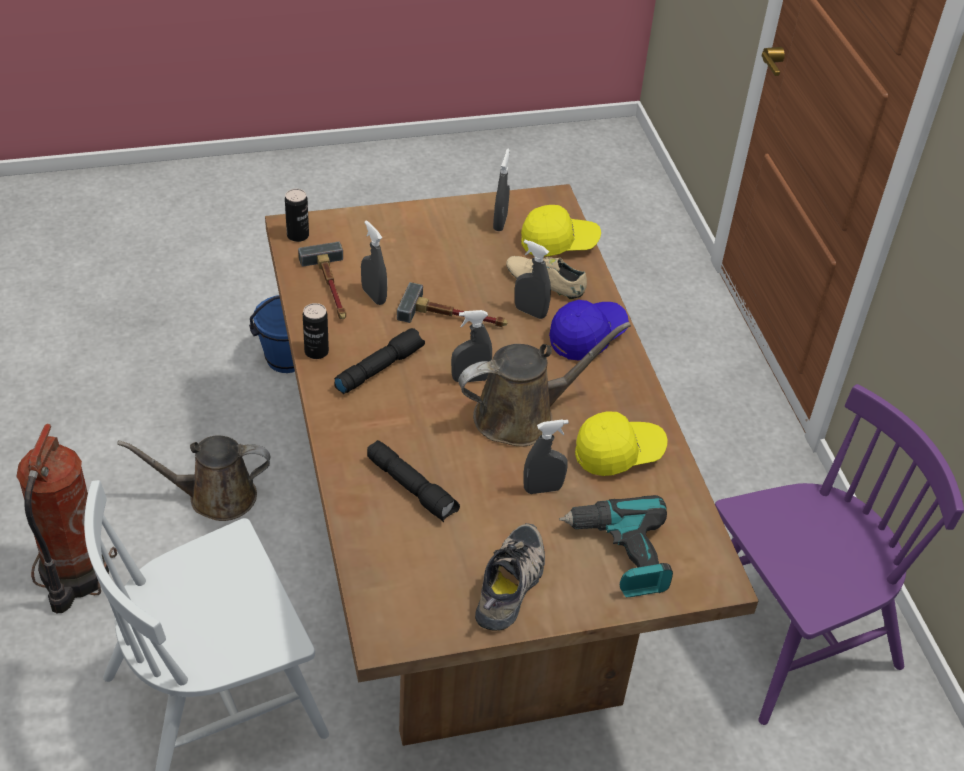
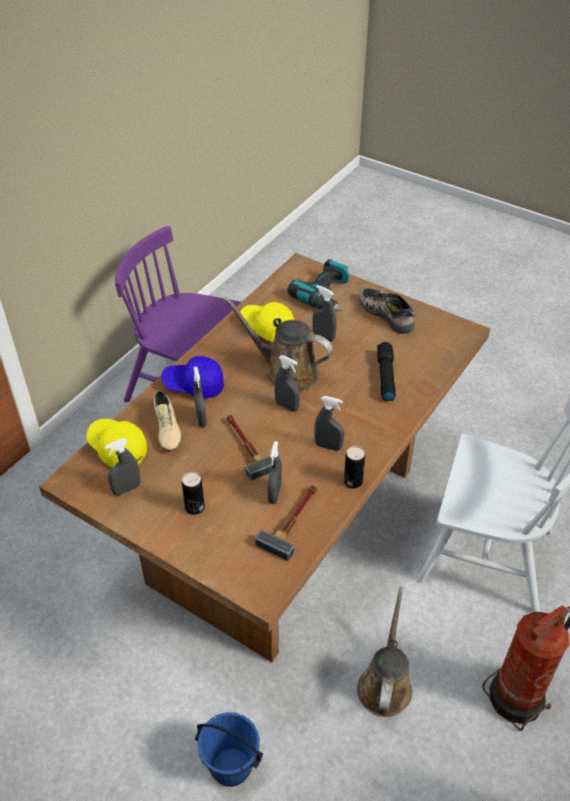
camera: 130 degrees left, 0 degrees up
(215, 496) = (385, 684): brown watering can -> brown watering can turned 120 degrees counterclockwise
(298, 235) = (266, 582): can -> can (194, 507)
(379, 368) = (328, 446): black flashlight -> grey spray bottle
(512, 585) = (387, 314): shoe -> shoe turned 75 degrees clockwise

